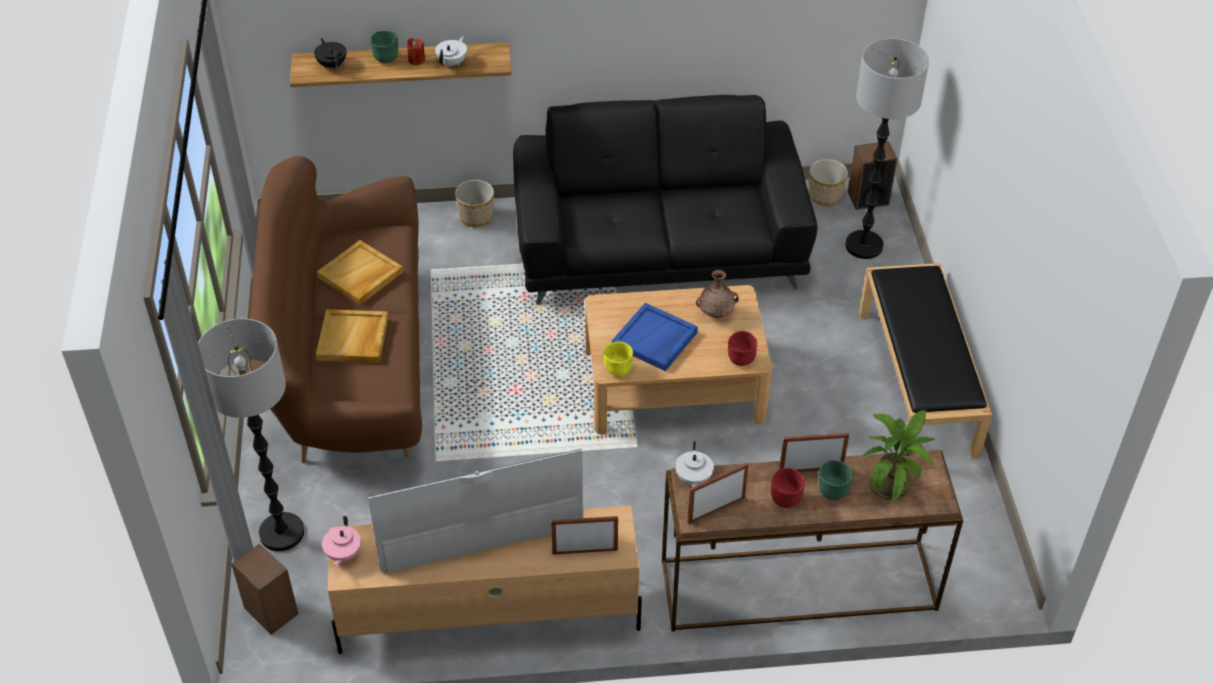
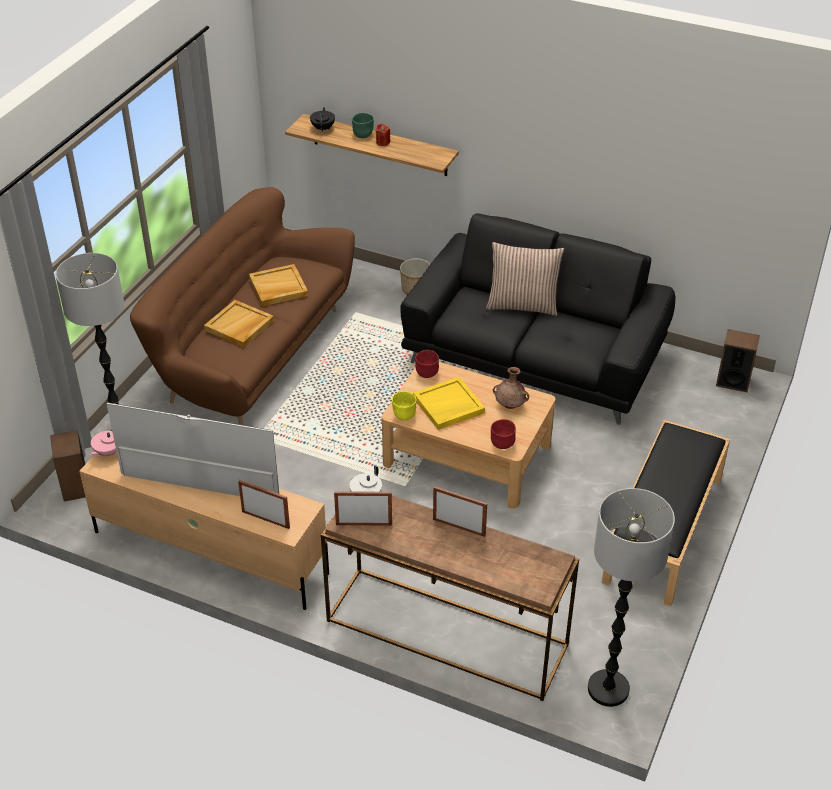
camera: 30 degrees right, 5 degrees down
(453, 62) = (406, 152): white teapot -> none
(642, 195) = (522, 305): none -> pillow
(655, 340) = (448, 406): blue tray -> yellow tray
(785, 499) = (421, 539): red bowl -> red bowl (426, 373)
(825, 195) = (698, 367): planter -> none
(832, 491) = (462, 549): green bowl -> none
(864, 246) = (701, 414): floor lamp -> floor lamp (608, 689)
(893, 483) = (515, 563): potted plant -> none

